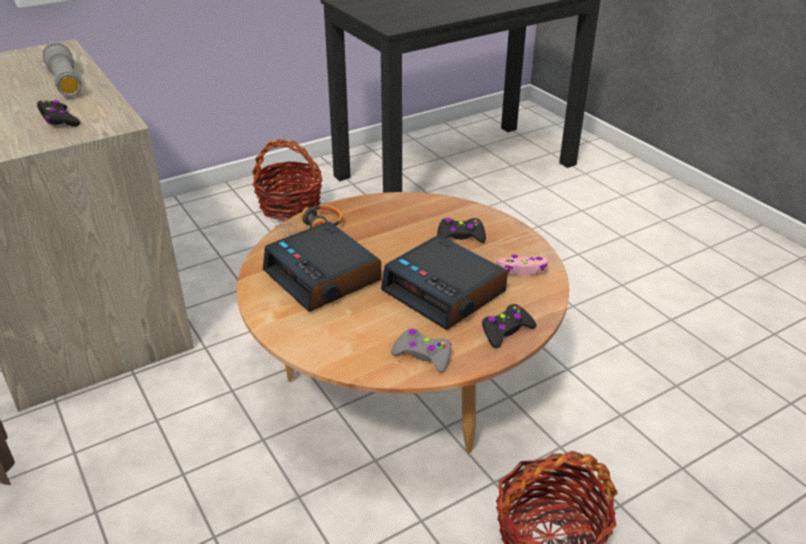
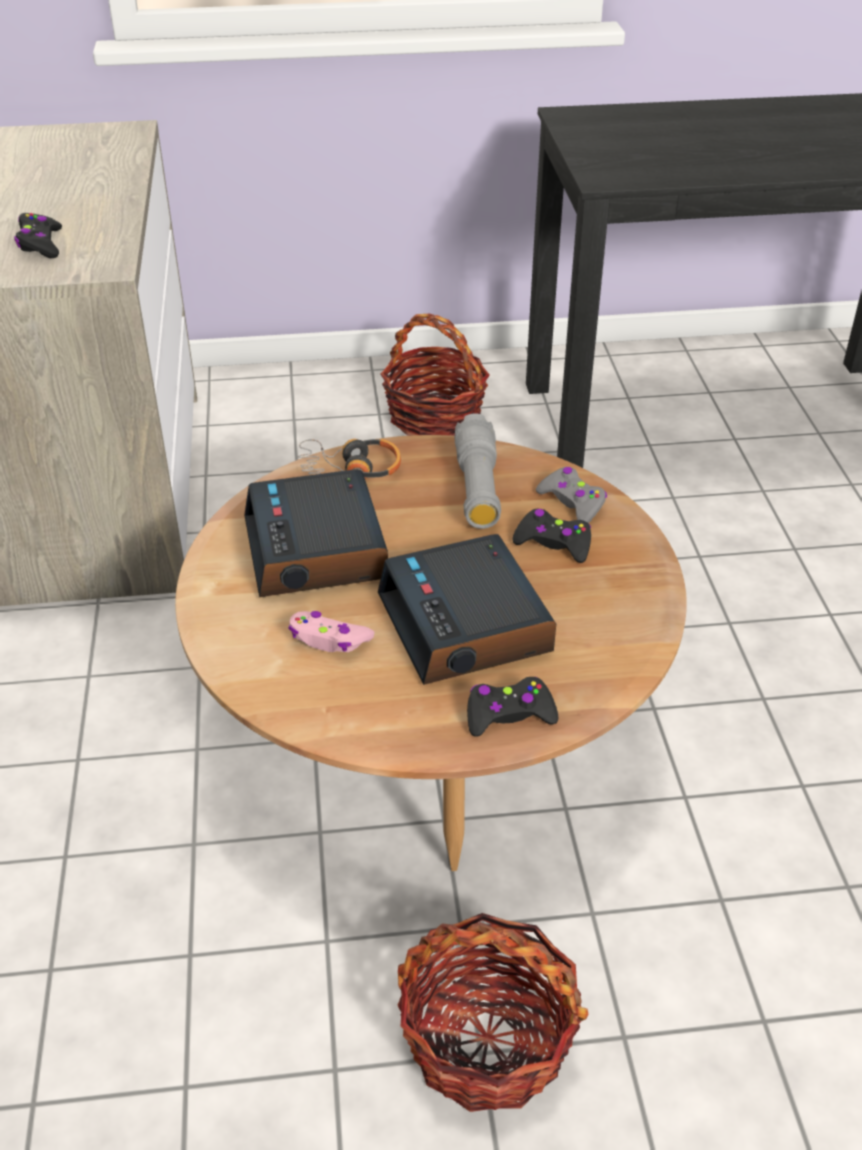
camera: 25 degrees right, 5 degrees up
(65, 82) = (92, 187): grey flashlight -> grey flashlight (477, 487)
(423, 355) = (365, 711): grey game controller -> grey game controller (572, 502)
(523, 269) = (608, 625): pink game controller -> pink game controller (329, 639)

